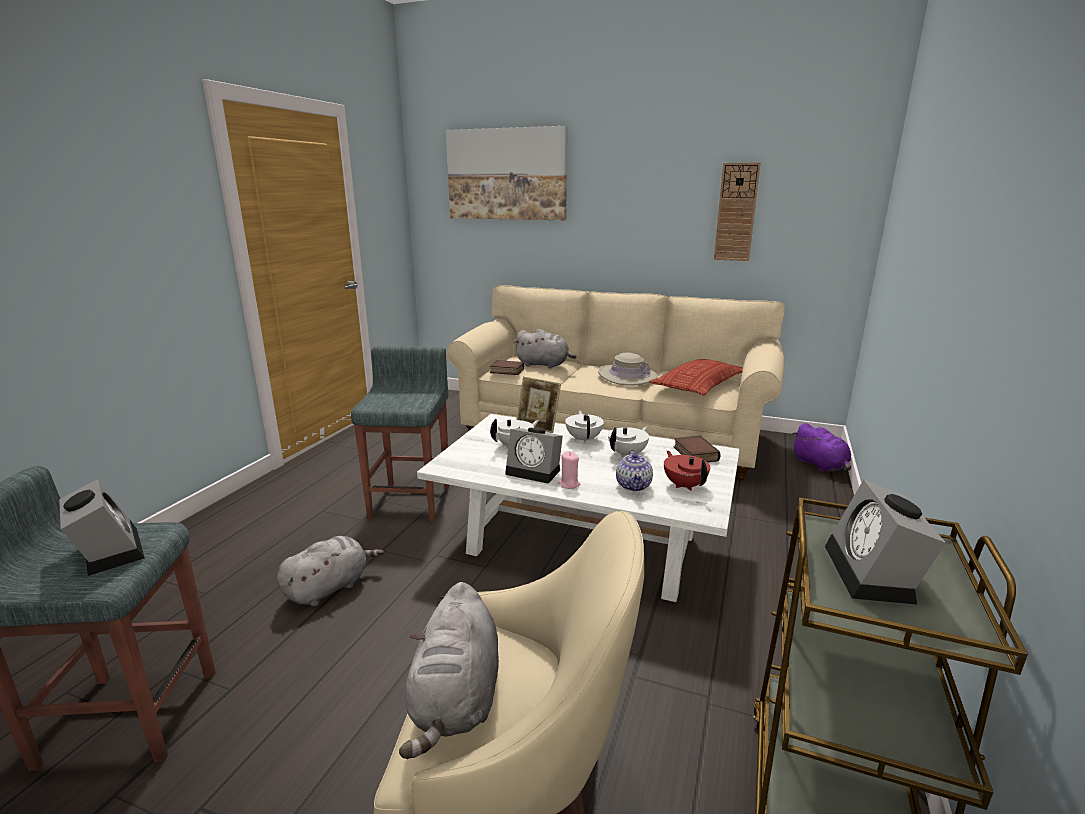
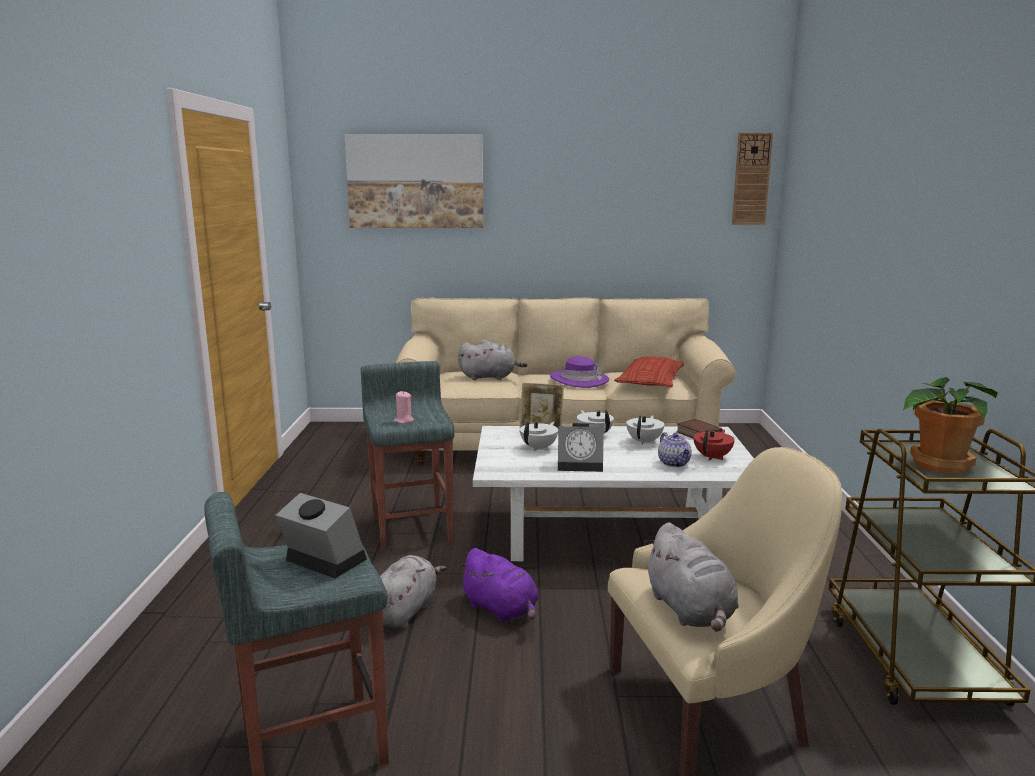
camera: 20 degrees left, 5 degrees down
(506, 371) = (458, 386): book -> none
(569, 484) = (620, 469): pink candle -> pink candle (403, 421)
(627, 376) = (579, 380): beige hat -> purple hat
(684, 485) = (713, 457): red teapot -> red teapot turned 75 degrees clockwise
(736, 212) = (653, 217): wall clock -> wall clock (751, 179)
(820, 465) = (757, 445): purple plush toy -> purple plush toy (502, 610)
(874, 575) = (938, 465): alarm clock -> potted plant

